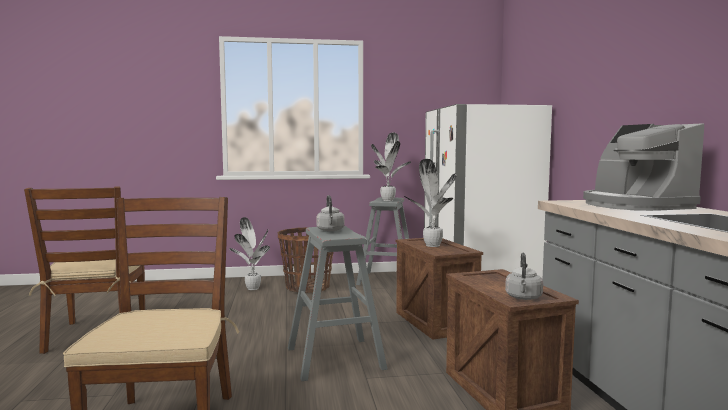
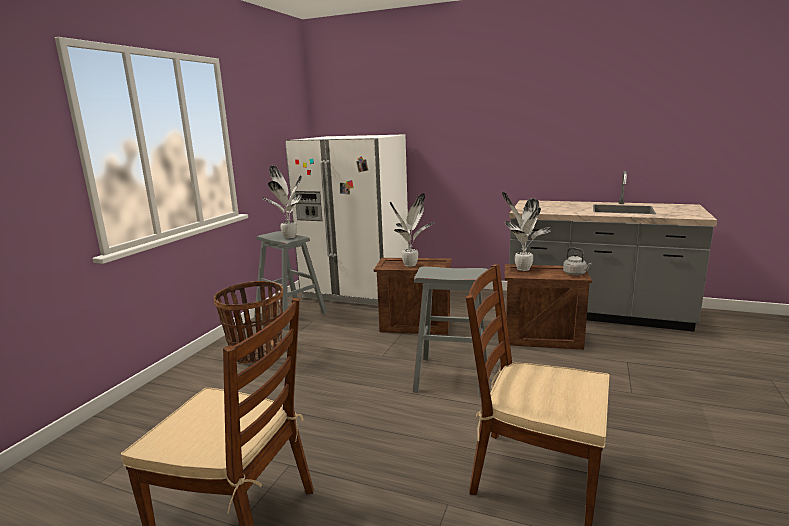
camera: 60 degrees left, 10 degrees up
(252, 288) = (209, 382): potted plant -> potted plant (521, 269)
(330, 230) = (443, 272): grey kettle -> none
(634, 205) = (553, 206): coffee machine -> none

